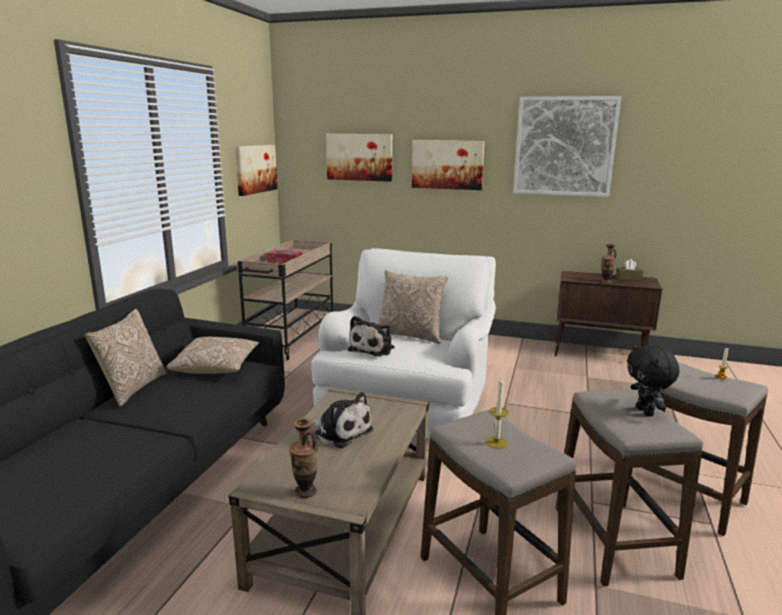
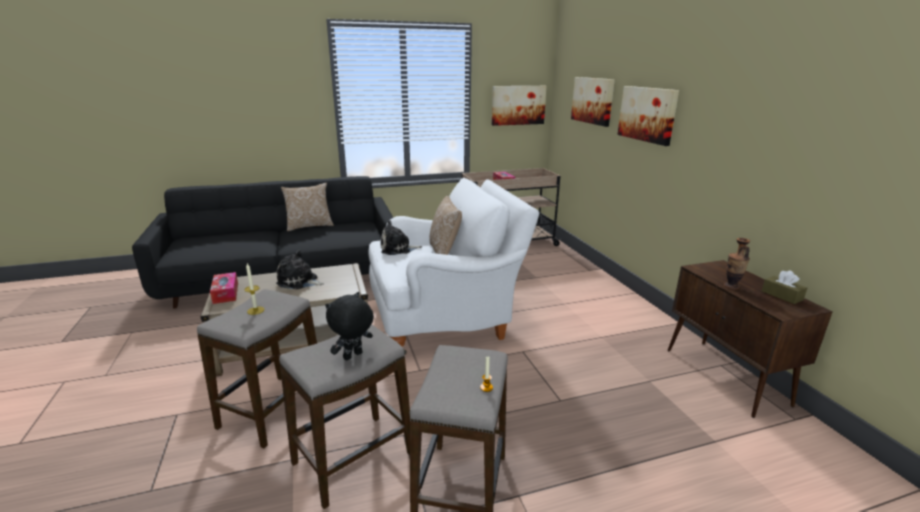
camera: 55 degrees right, 5 degrees up
(216, 368) = (352, 231): pillow -> none
(305, 491) = (225, 293): vase -> tissue box
(340, 432) = (299, 282): plush toy -> plush toy turned 105 degrees clockwise
(564, 146) = (753, 102): picture -> none

